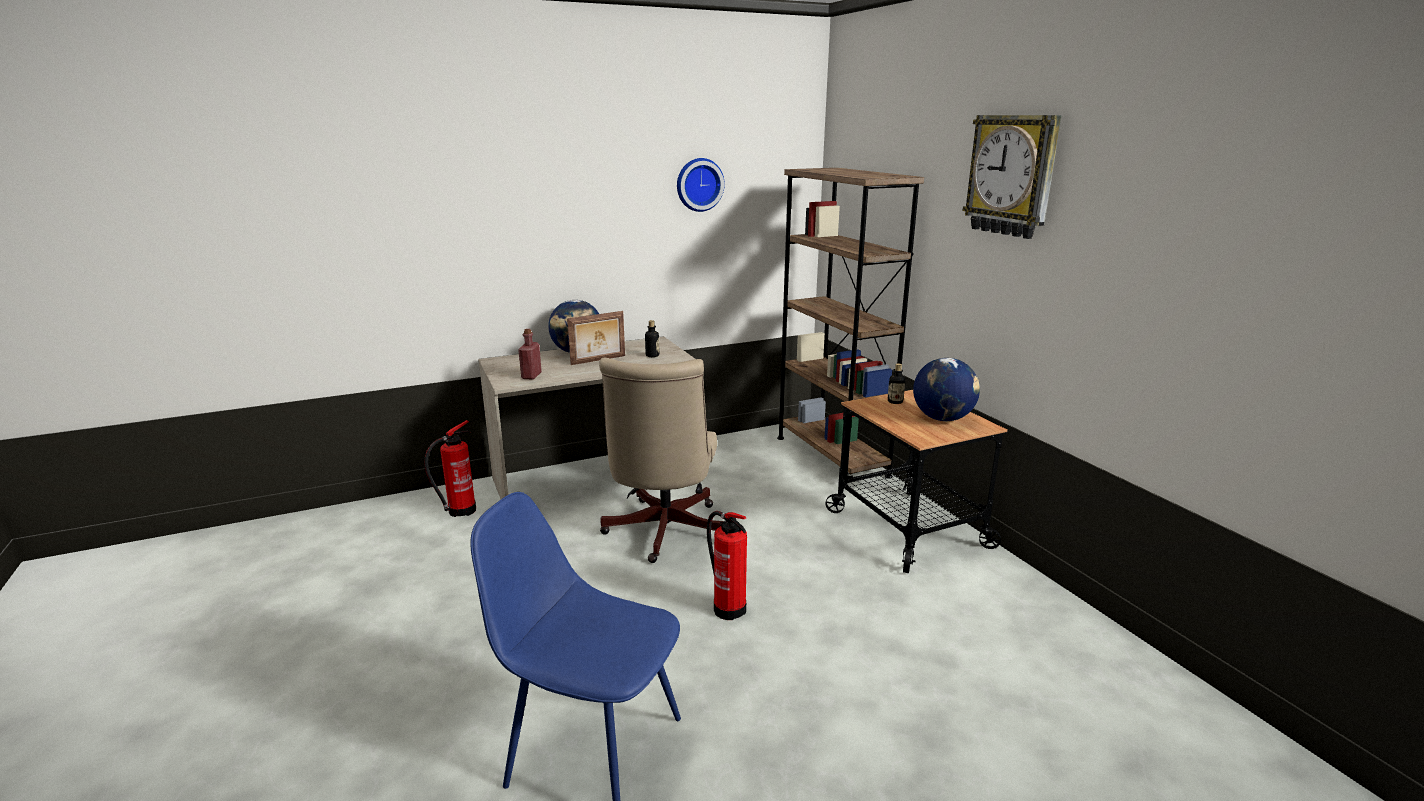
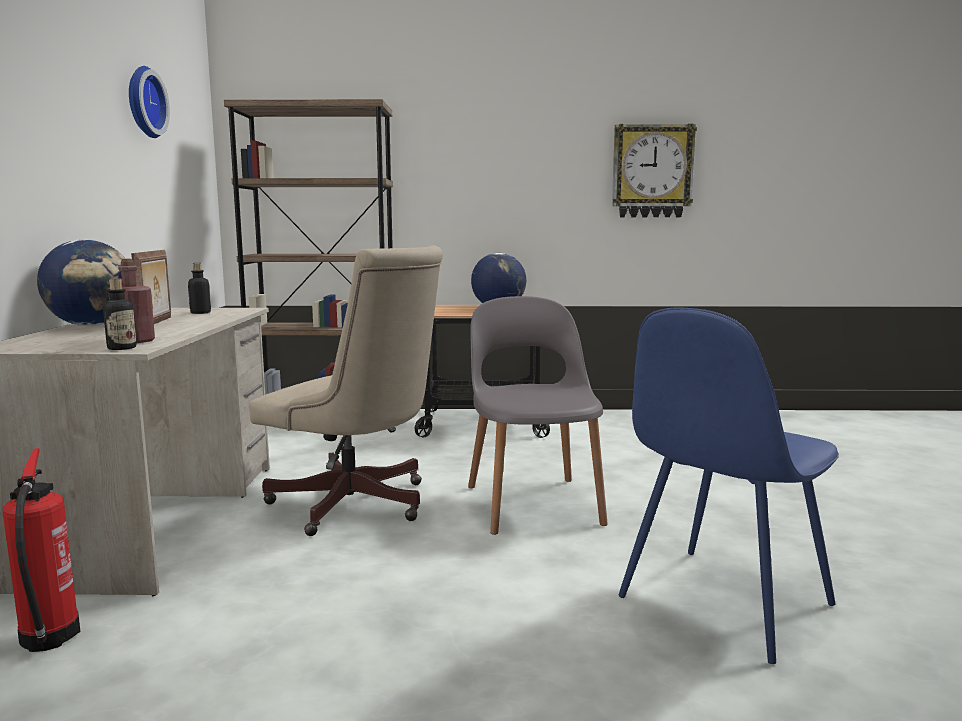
camera: 65 degrees left, 10 degrees down
(728, 607) = (533, 502): fire extinguisher -> grey chair
(895, 401) = (446, 309): bottle -> bottle (122, 348)
(1012, 175) = (494, 102): wall clock -> wall clock (652, 171)

